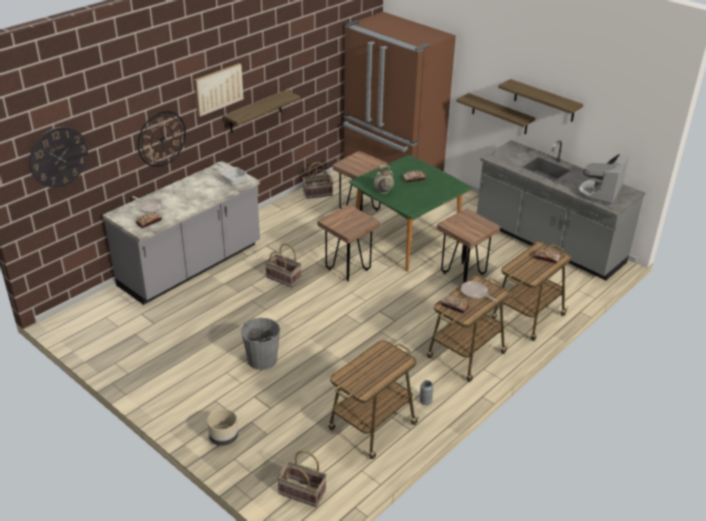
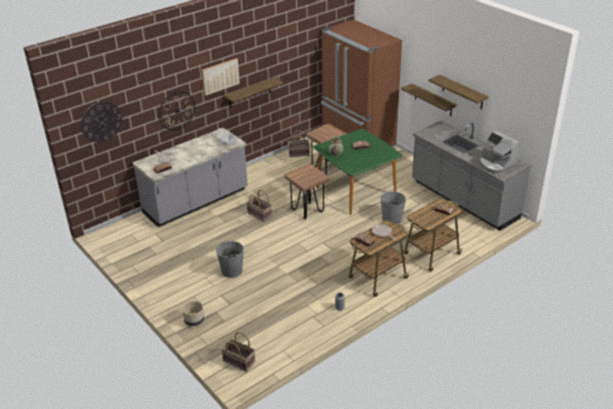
camera: 10 degrees right, 0 degrees up
(371, 427) = (297, 322): cart -> none
(463, 274) = (392, 219): brown stool -> grey bucket
(599, 193) = (495, 164): coffee machine -> coffee machine turned 75 degrees counterclockwise

